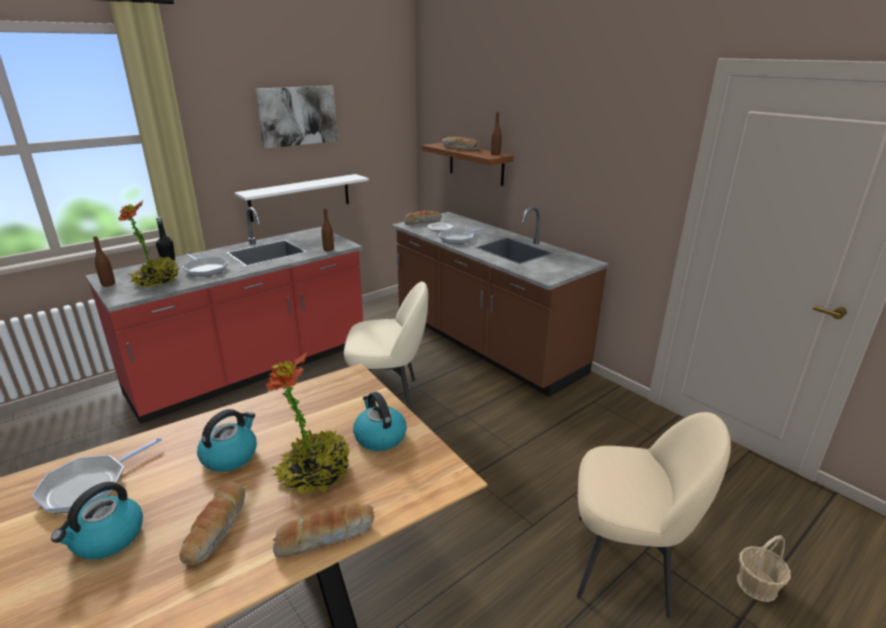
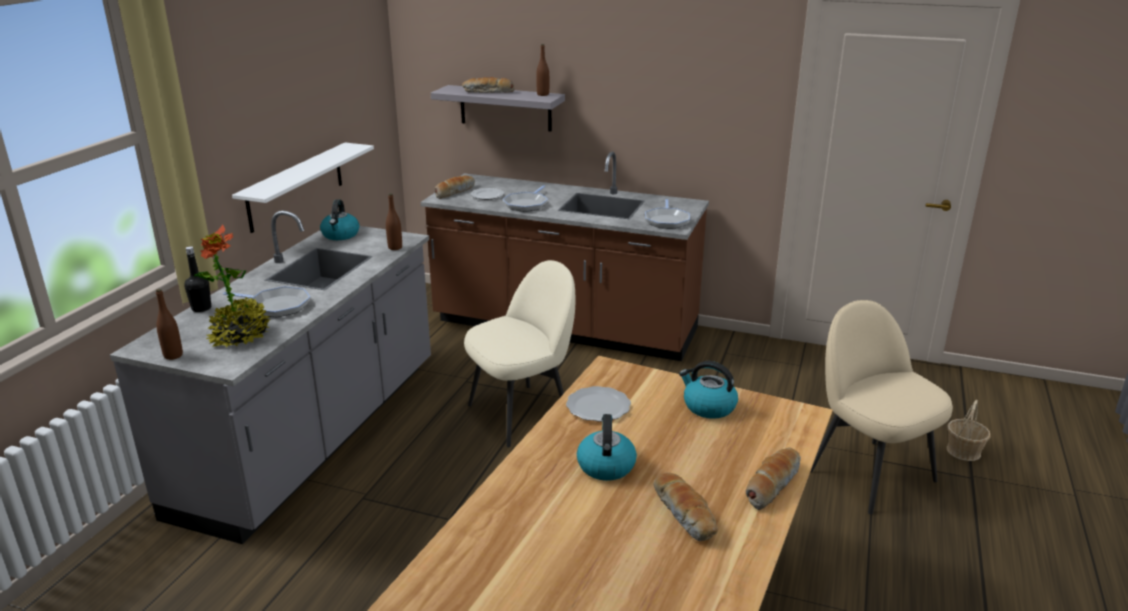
camera: 30 degrees left, 0 degrees up
(89, 486) = (515, 534): frying pan -> frying pan (666, 221)
(107, 539) = (606, 557): kettle -> kettle (340, 235)
(252, 369) = (314, 436): red counter -> grey counter
(297, 116) = (285, 74): picture -> none
(298, 404) = (598, 407): none -> plate
(314, 473) = (698, 450): potted plant -> none
(476, 163) = (505, 108): brown shelf -> grey shelf
(625, 563) = (869, 473): beige chair -> beige chair turned 105 degrees counterclockwise

